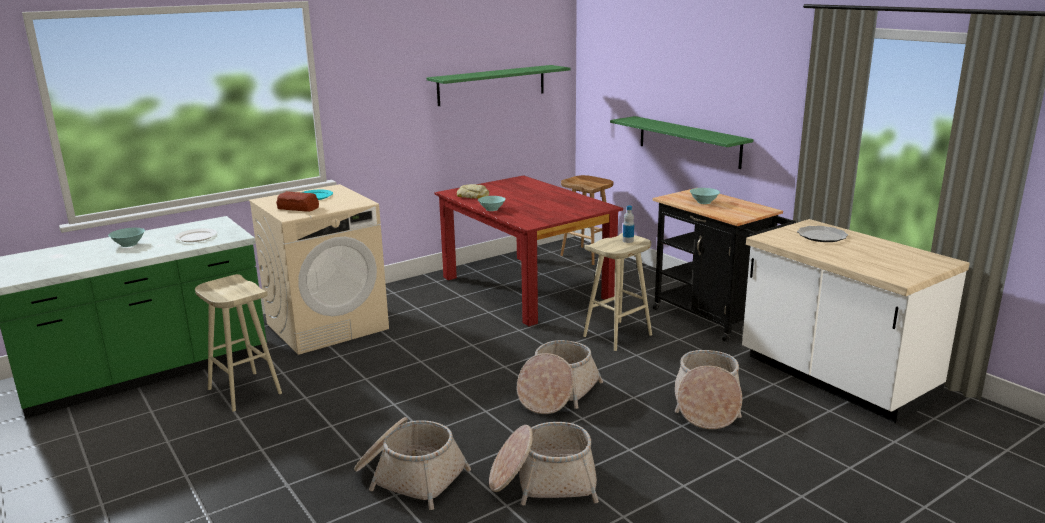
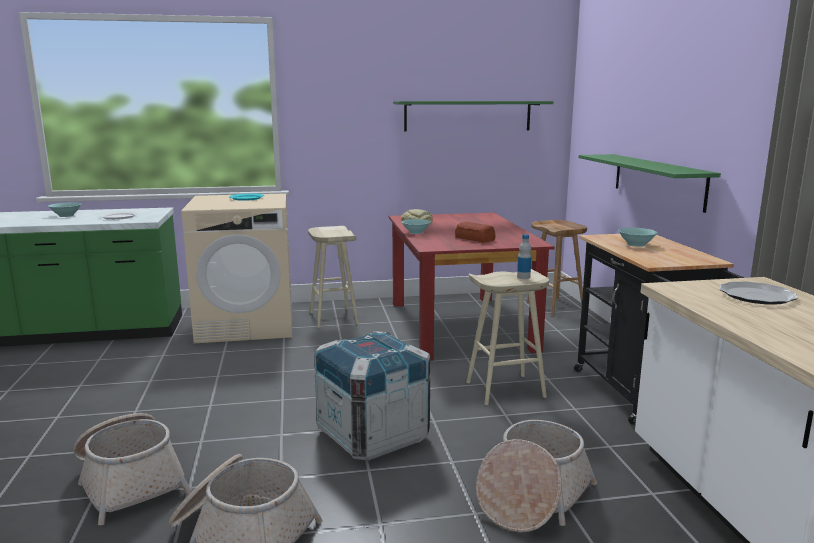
camera: 25 degrees right, 5 degrees down
(243, 391) = (114, 363): beige stool -> beige stool (332, 317)
(298, 208) = (215, 203): bread -> bread (475, 239)
(557, 393) = (373, 435): basket -> crate

